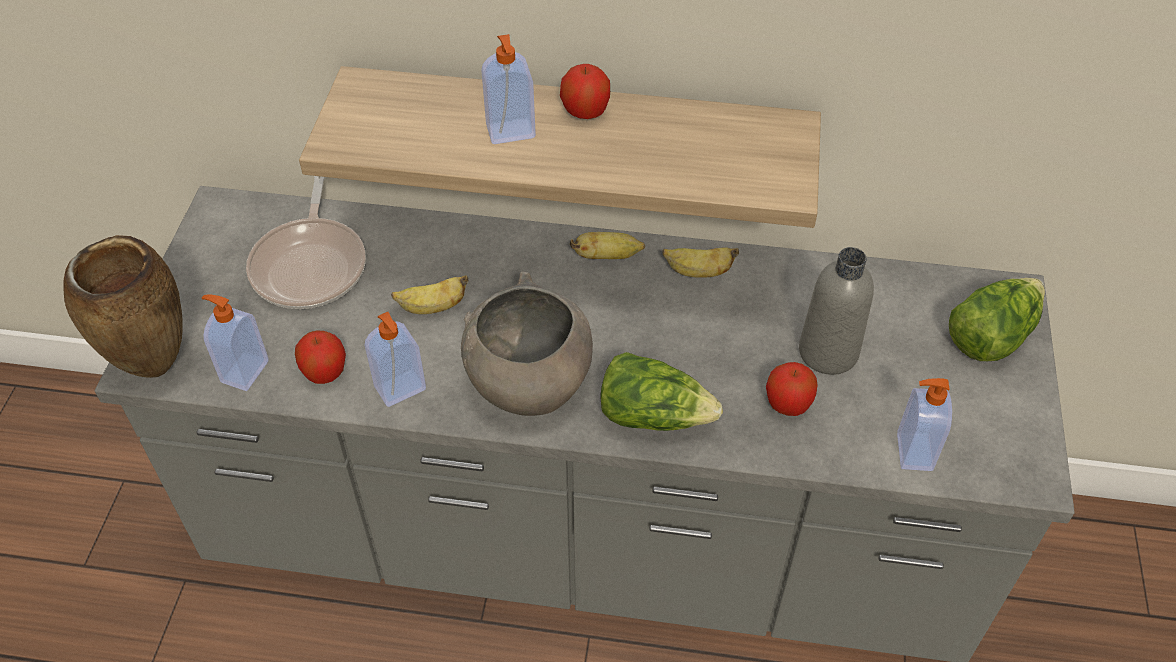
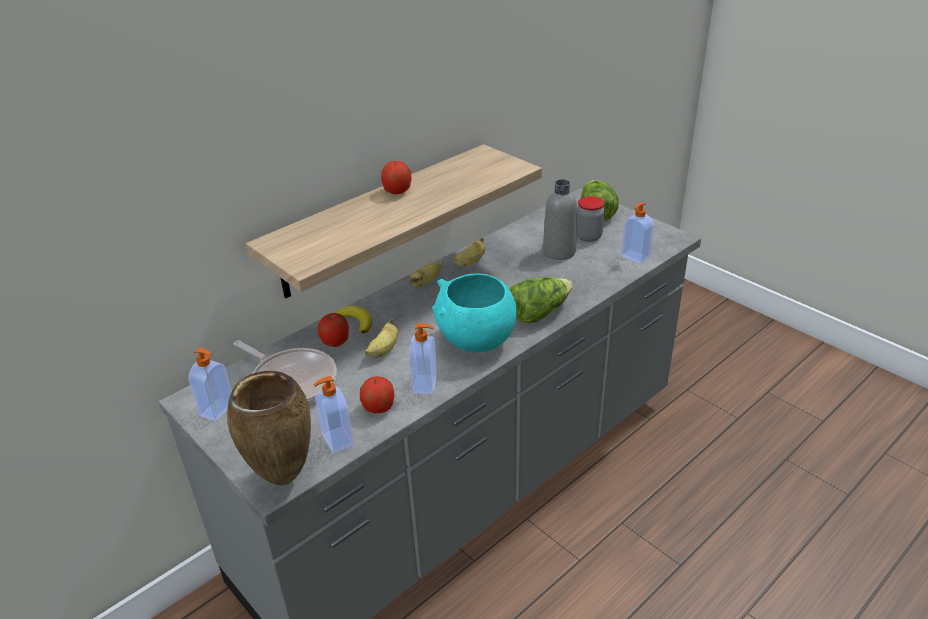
camera: 50 degrees left, 15 degrees down
(465, 245) = (356, 321): none -> banana
(511, 132) = (380, 214): soap dispenser -> soap dispenser (218, 410)
(529, 385) = (476, 341): grey bowl -> turquoise bowl
(788, 404) = (575, 274): apple -> apple (335, 342)
(909, 363) = (588, 236): none -> jar

